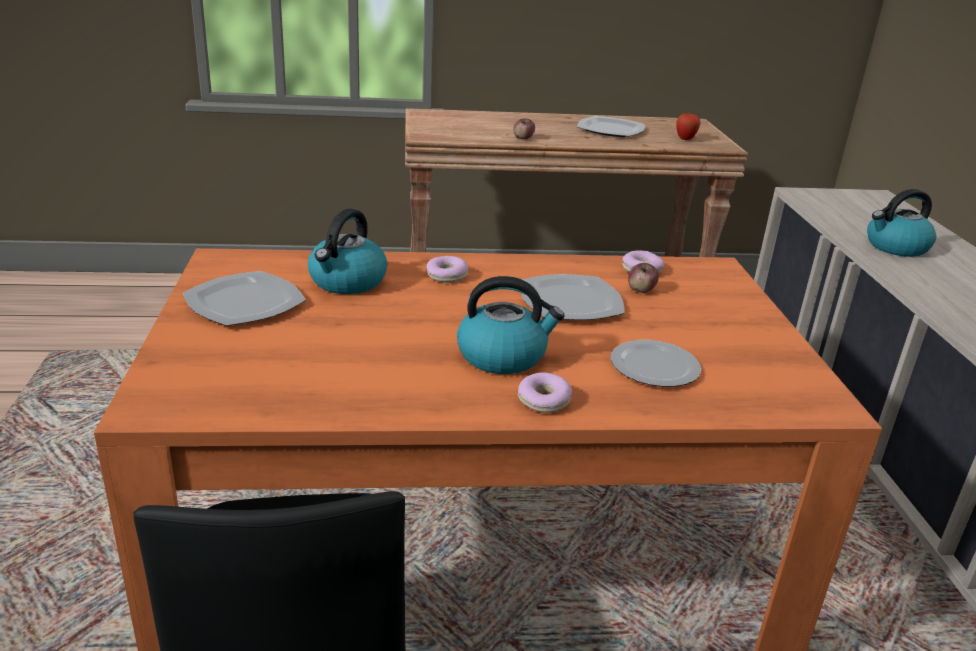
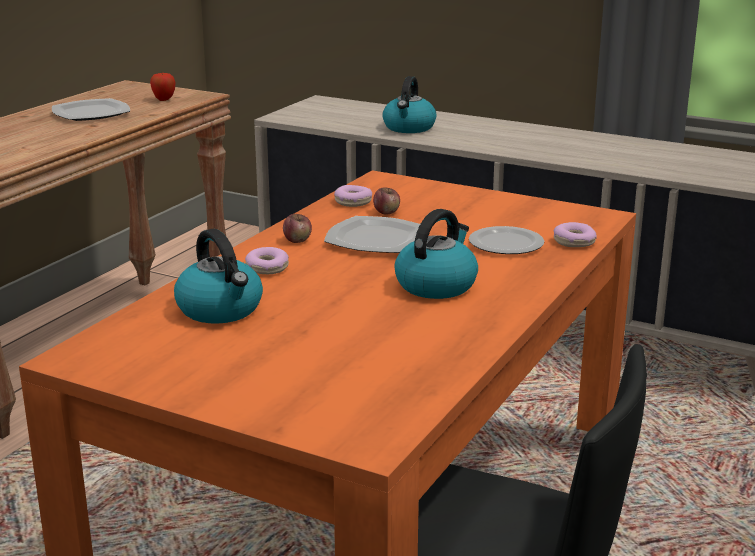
camera: 55 degrees left, 5 degrees down
(245, 302) = (201, 363): plate -> none
(523, 138) = (50, 145): apple -> apple (297, 240)
(543, 400) = (516, 289): donut -> donut (574, 242)

